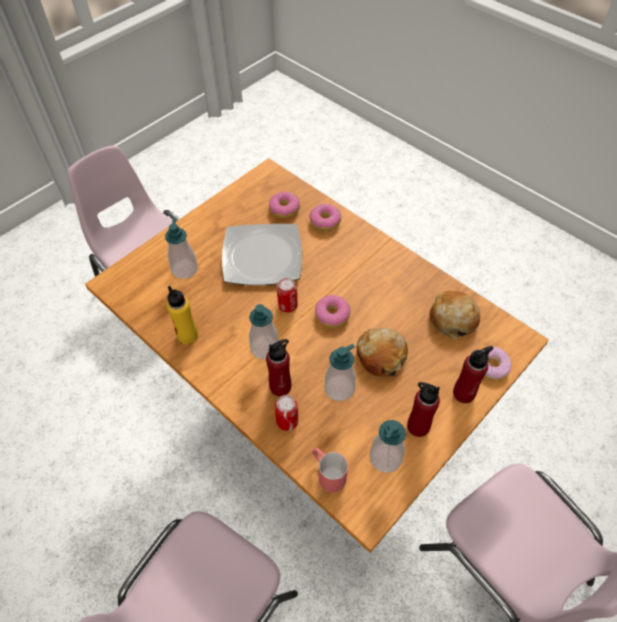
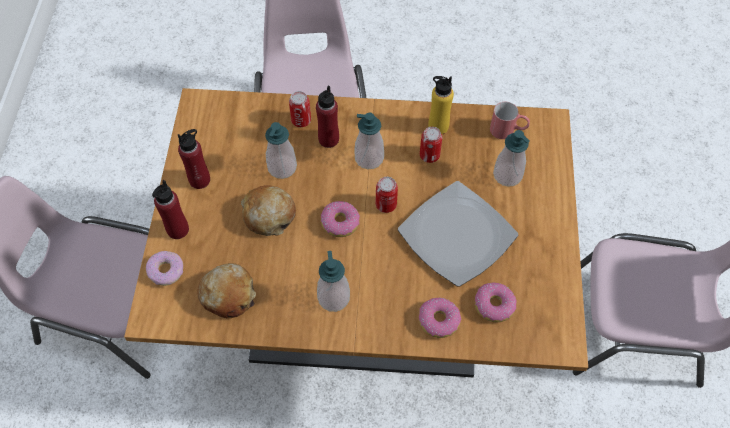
camera: 140 degrees right, 5 degrees up
(219, 319) = (429, 155): none -> can
(327, 473) = (244, 109): red mug -> red mug (508, 131)
(385, 458) = (210, 143): soap dispenser -> soap dispenser (333, 297)

